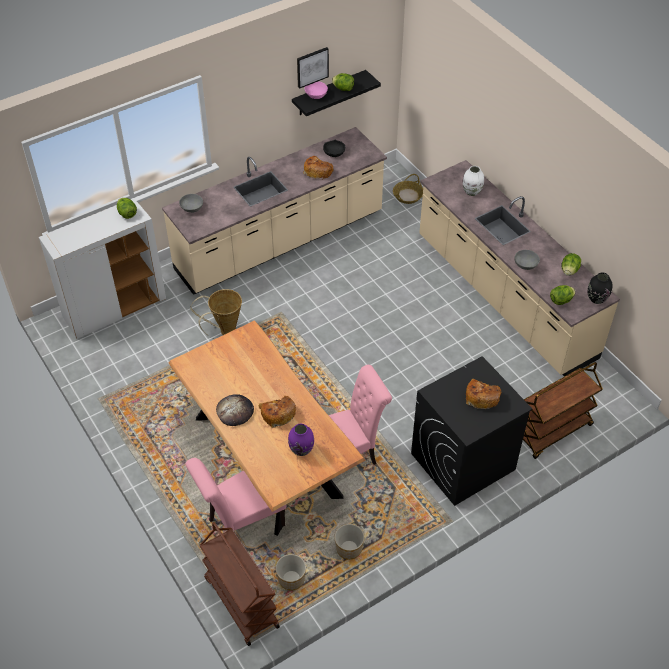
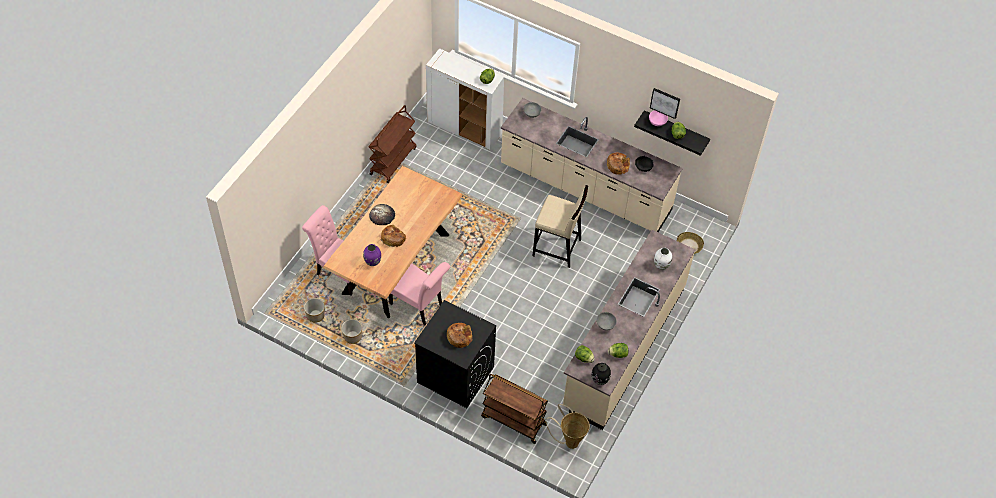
camera: 60 degrees right, 5 degrees up
(224, 332) = (482, 195): basket -> basket (569, 441)
(241, 602) = (287, 297): brown cart -> brown cart (393, 160)
(343, 297) = (557, 248): none -> beige stool

